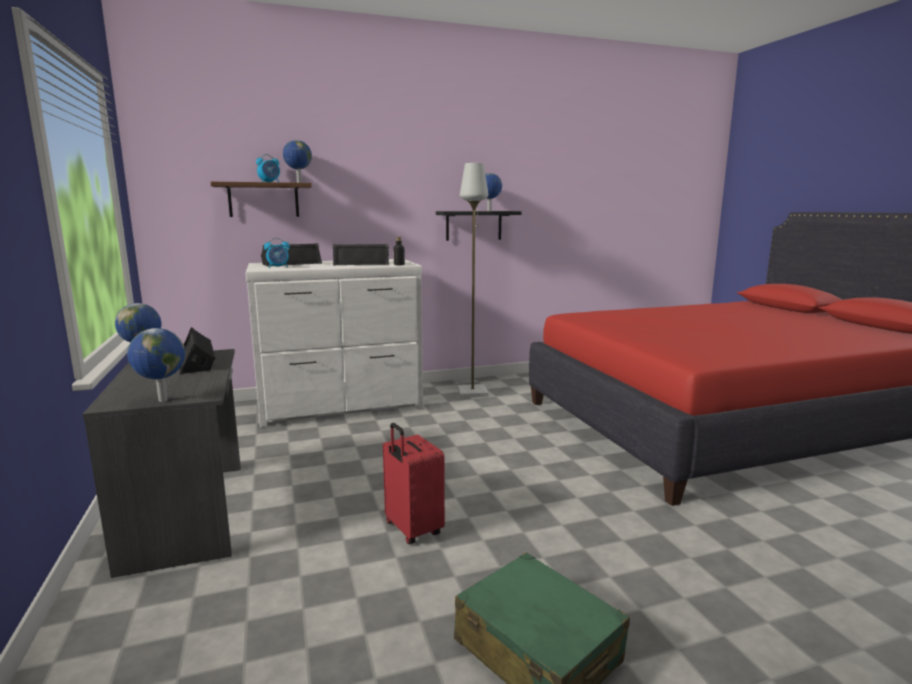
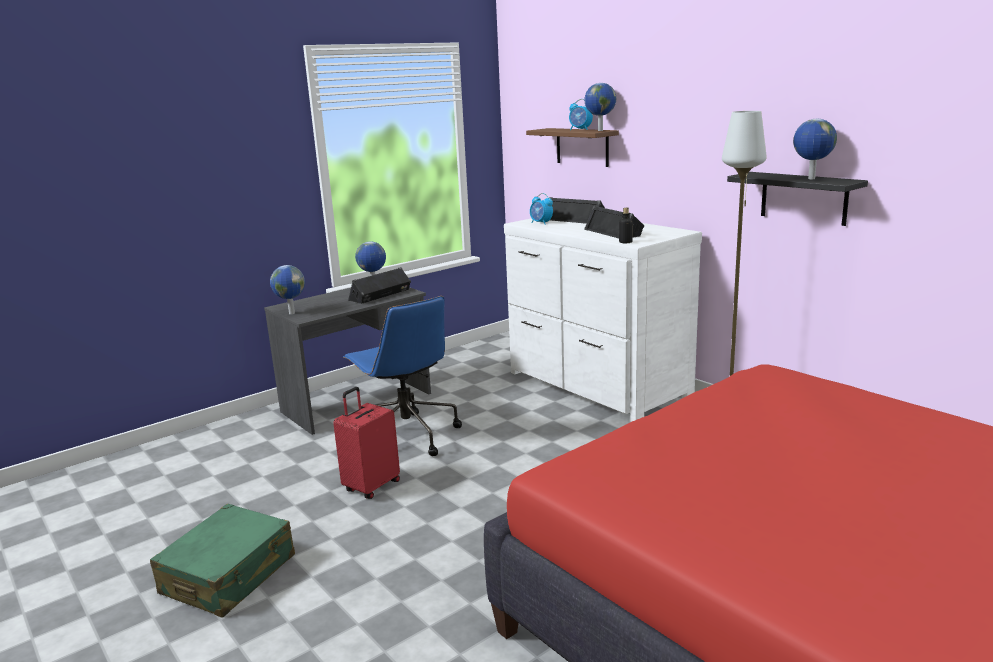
camera: 70 degrees right, 5 degrees up
(322, 495) = (406, 436): none -> blue office chair

